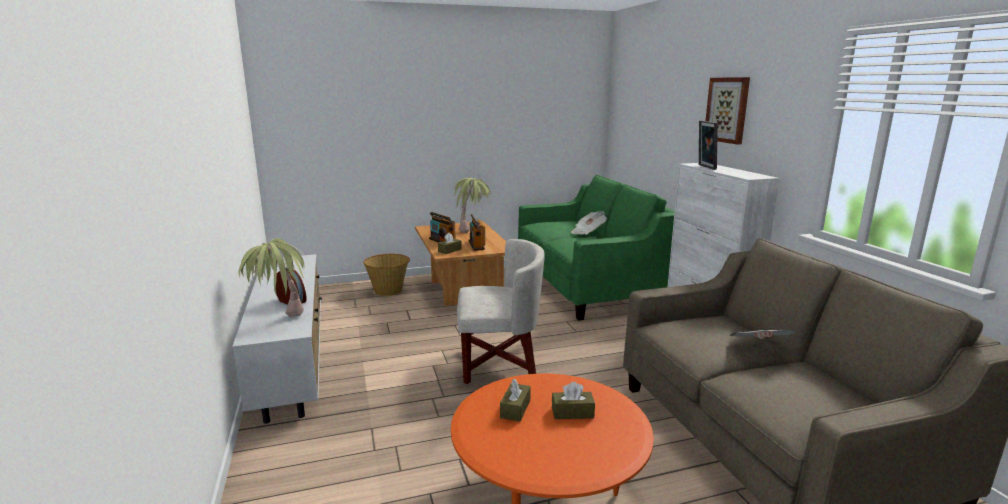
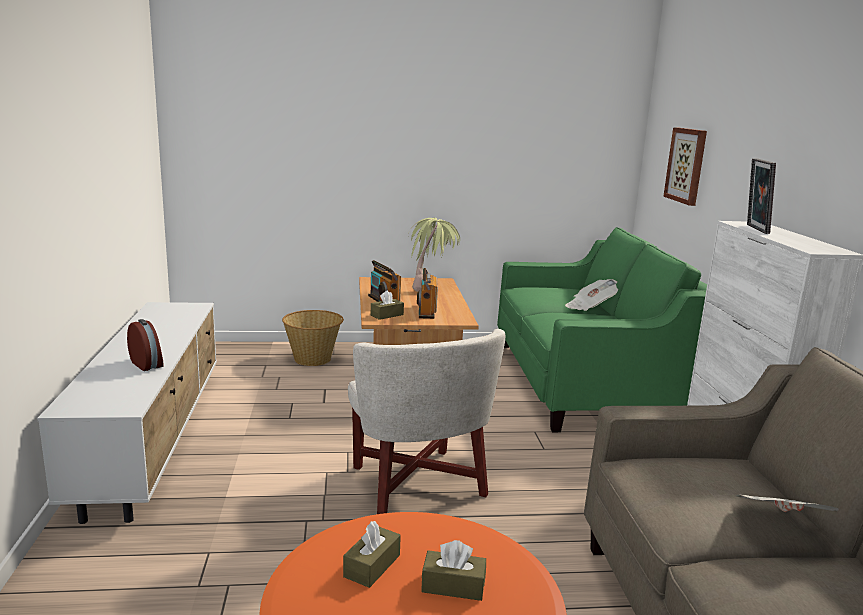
camera: 10 degrees right, 0 degrees up
(281, 323) = (115, 393): potted plant -> none
(499, 364) = (417, 483): white armchair -> white armchair turned 60 degrees clockwise
(727, 110) = (800, 145): picture -> picture (686, 165)

